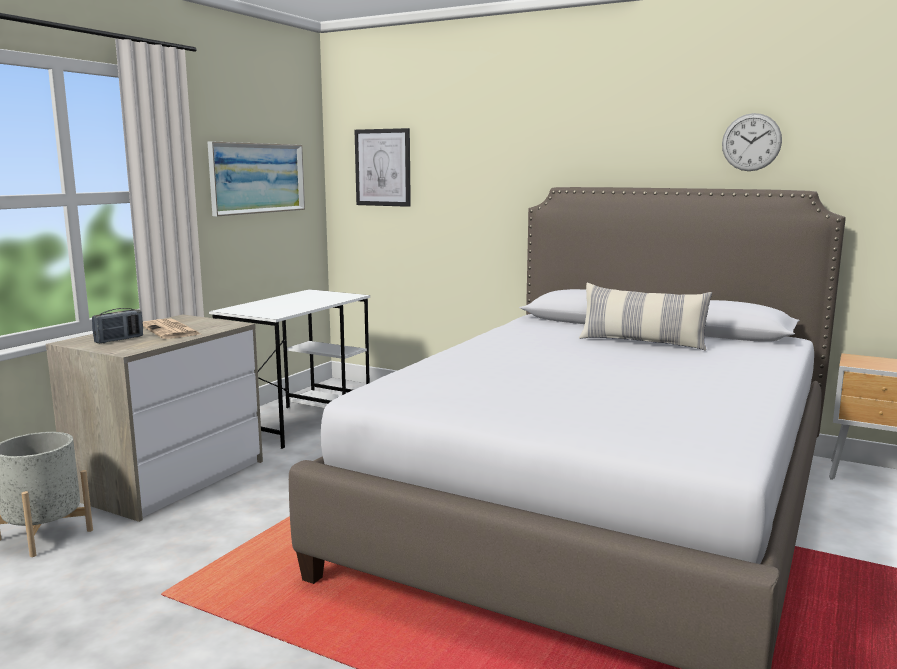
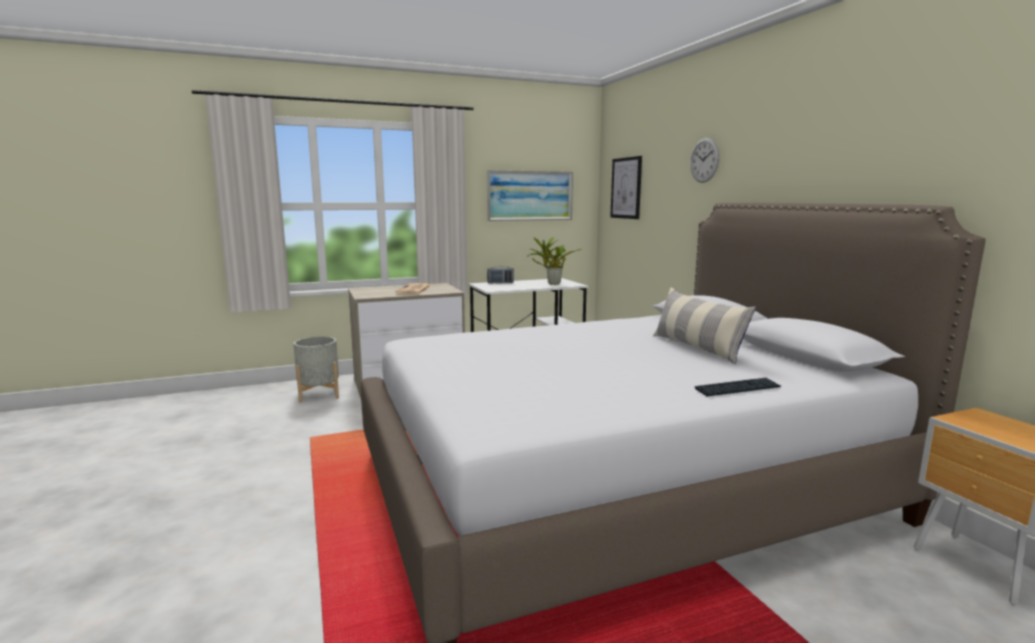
camera: 40 degrees right, 0 degrees up
(119, 340) = (379, 291): radio -> radio (500, 283)
(322, 298) = (552, 283): none -> potted plant
(751, 142) = (896, 151): wall clock -> wall clock (704, 160)
(760, 369) = (738, 388): none -> keyboard

